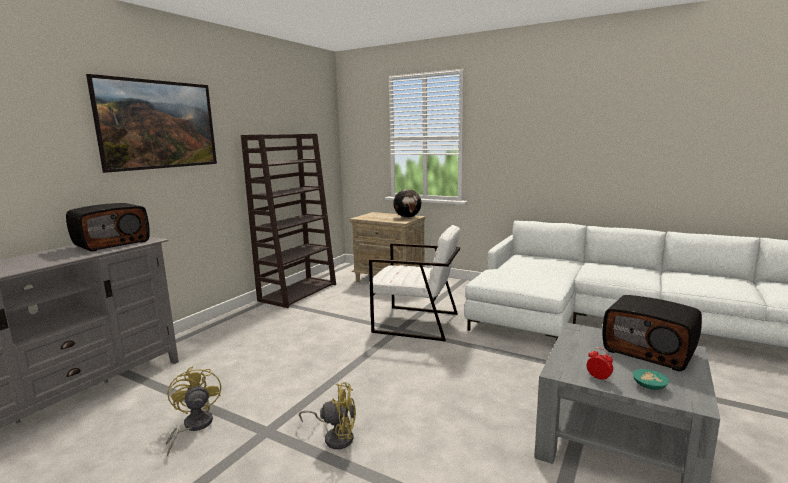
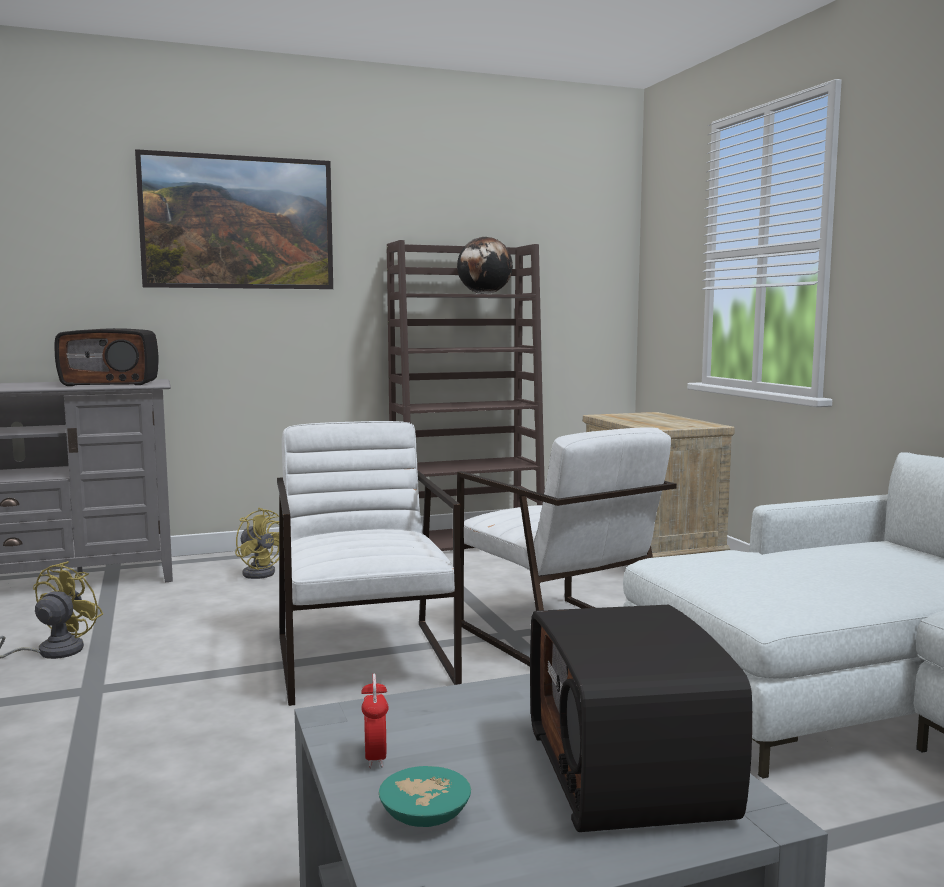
camera: 40 degrees right, 5 degrees down
(335, 436) = (136, 731): yellow fan -> yellow fan (261, 572)
(366, 362) = (365, 660): none -> white armchair
(407, 217) = (690, 424): globe -> globe (485, 294)

